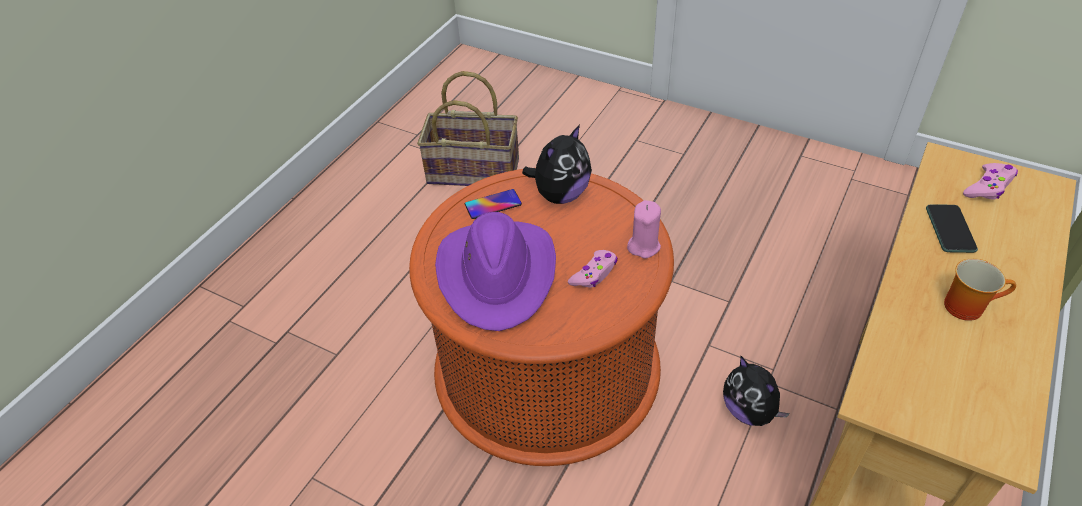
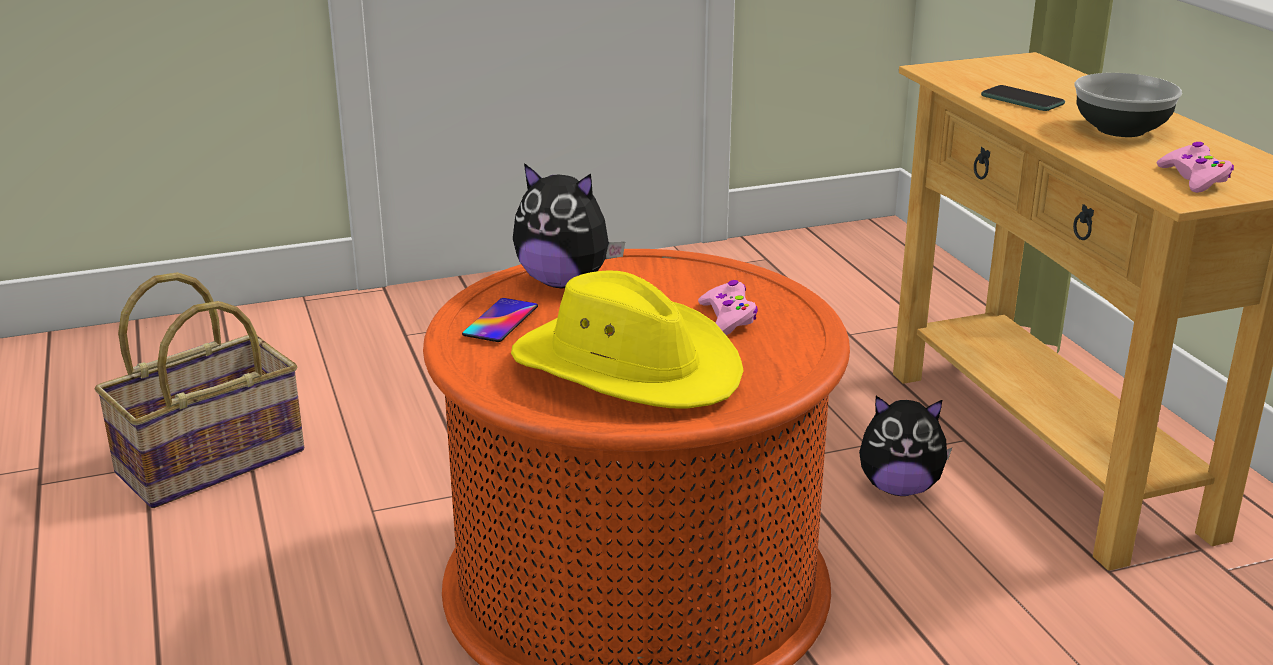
camera: 50 degrees left, 20 degrees down
(498, 274) = (627, 366): purple hat -> yellow hat
(560, 194) = (565, 282): plush toy -> plush toy turned 120 degrees clockwise
(643, 246) = (736, 276): pink candle -> none
(966, 305) = (1119, 129): mug -> bowl
(988, 187) = (994, 72): pink game controller -> pink game controller (1194, 178)

